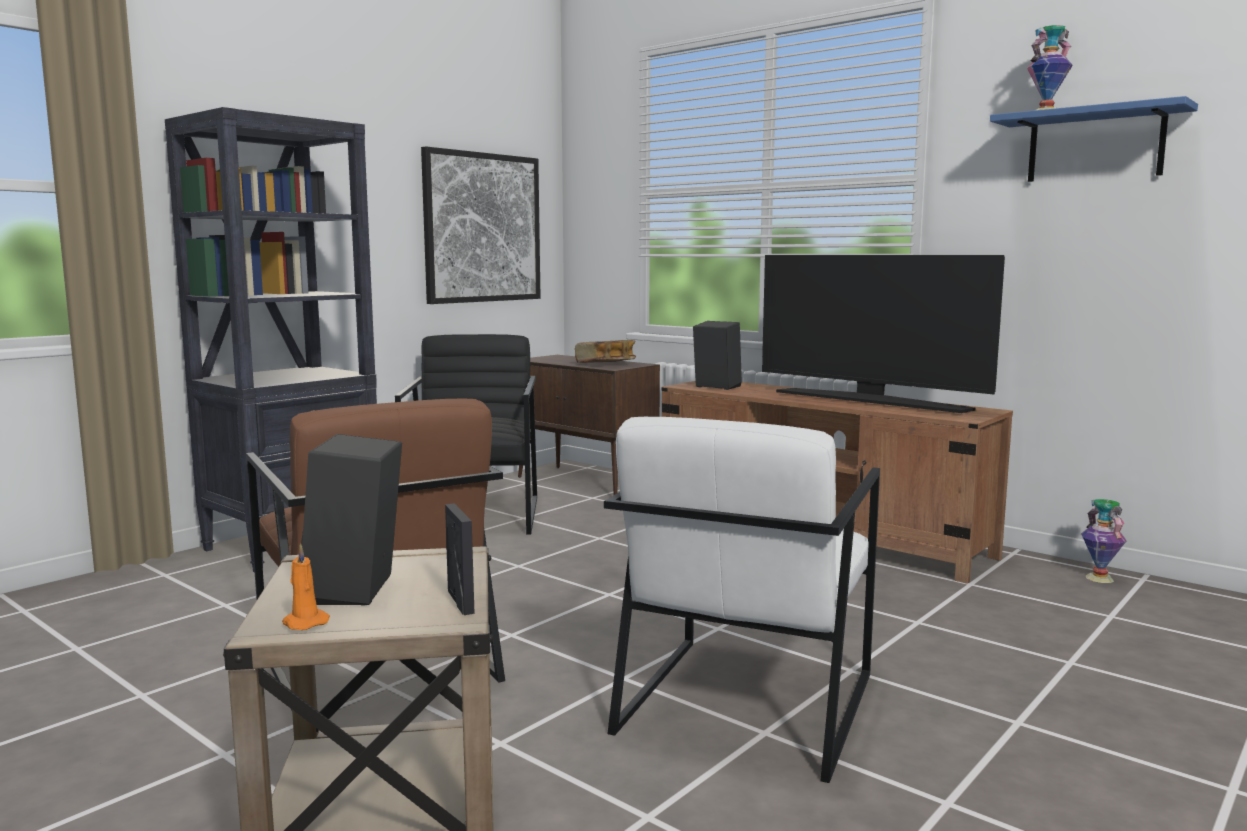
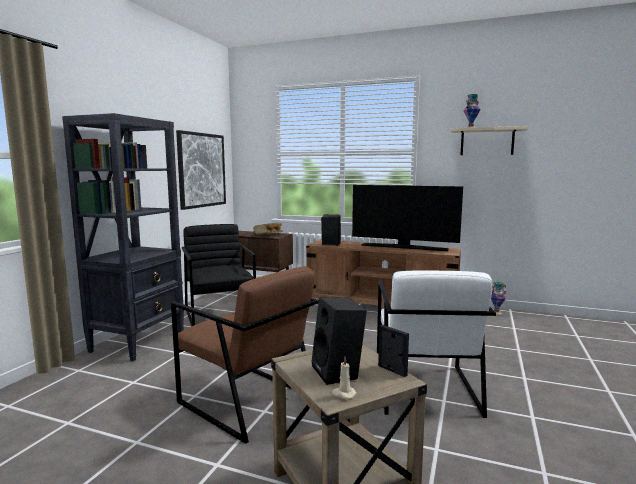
camera: 20 degrees left, 0 degrees up
(304, 622) = (343, 394): orange candle -> beige candle
(1095, 145) = (487, 142): blue shelf -> beige shelf

